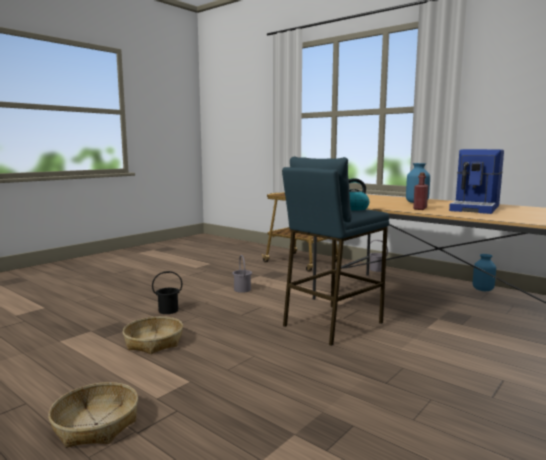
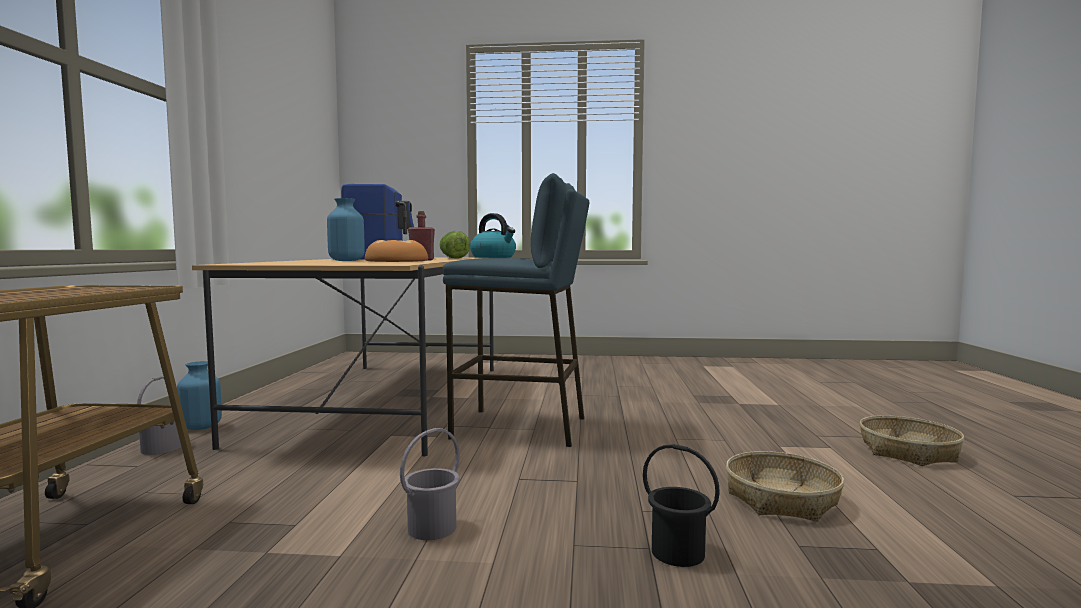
camera: 125 degrees left, 5 degrees down
(382, 205) = (397, 261): none -> bread
(483, 289) = (283, 391): blue vase -> blue vase (200, 427)
(500, 217) = (452, 258): none -> lettuce

